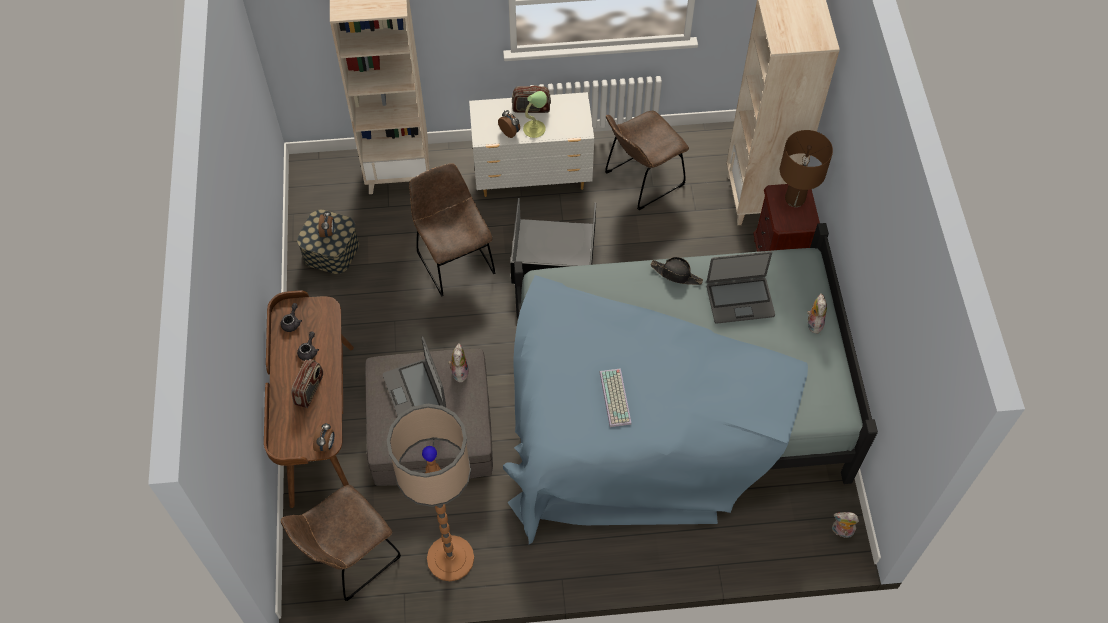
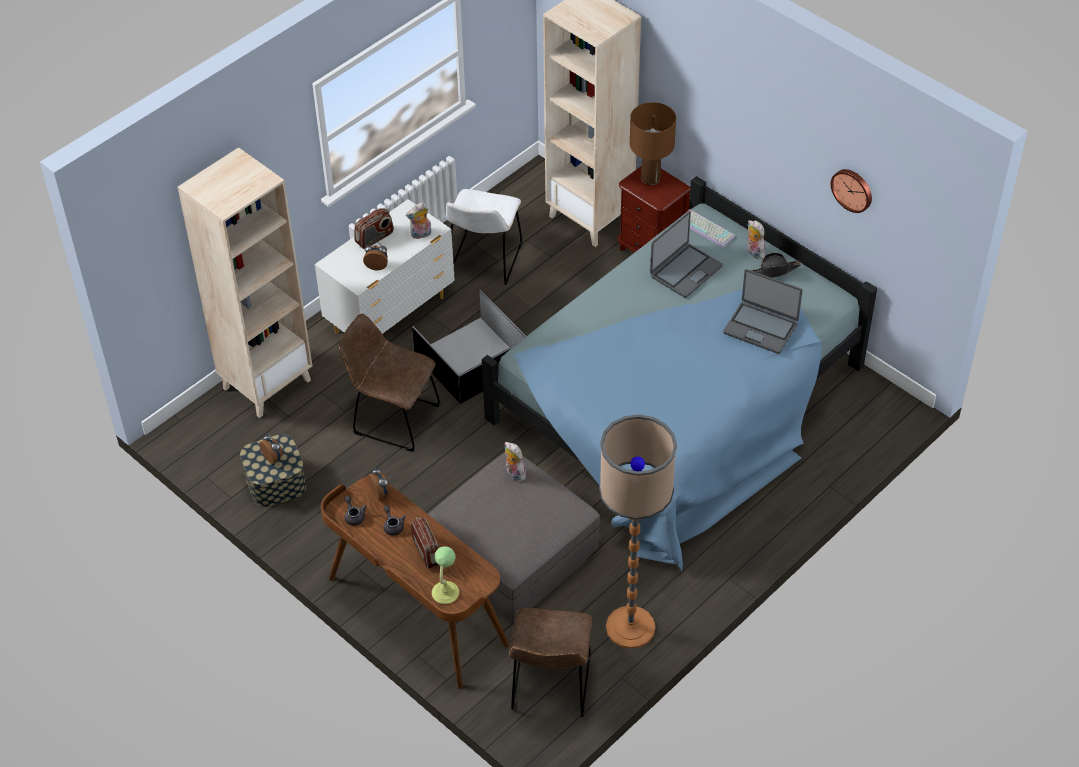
camera: 40 degrees left, 10 degrees down
(326, 444) = (485, 578): alarm clock -> alarm clock (380, 493)
(415, 392) = (495, 511): laptop -> laptop (761, 328)
(535, 129) = (395, 251): table lamp -> table lamp (446, 592)
(616, 398) = (670, 394): keyboard -> keyboard (707, 228)
(641, 180) = (484, 262): brown chair -> white chair
(676, 274) = (620, 284): black hat -> black hat (774, 271)
(841, 531) = (889, 403): plush toy -> plush toy (421, 235)
(894, 334) = (852, 189): none -> wall clock

